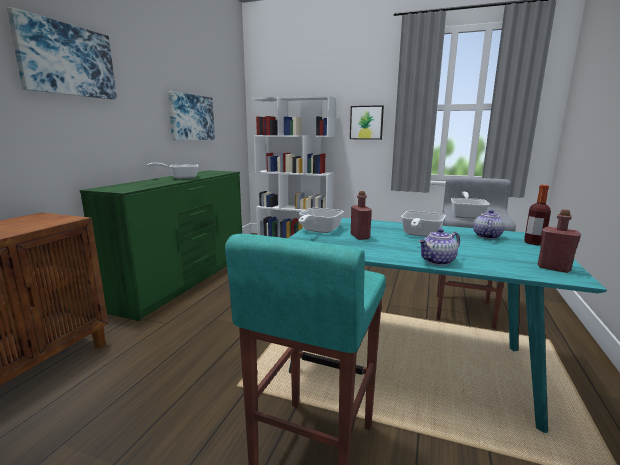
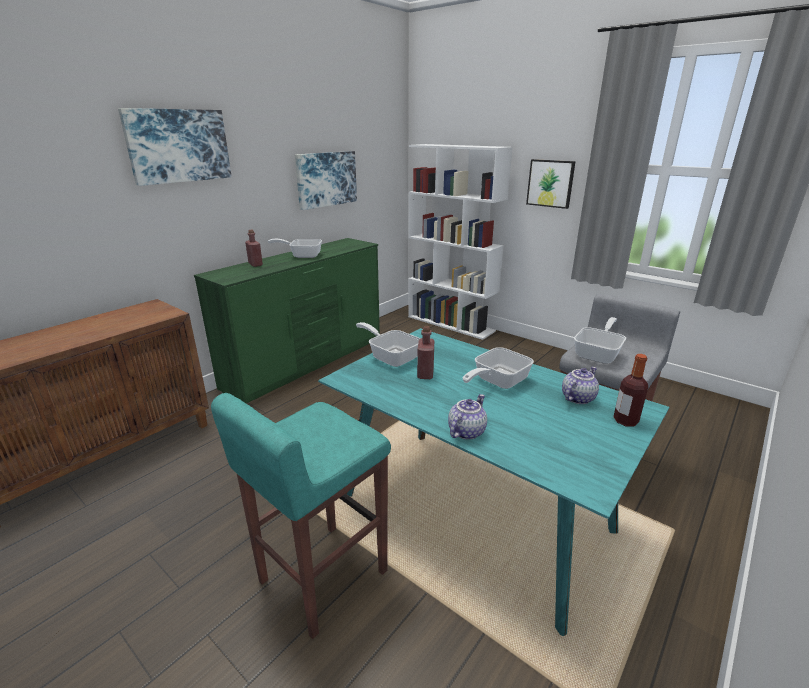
camera: 20 degrees right, 10 degrees up
(318, 231) = (391, 356): frying pan -> frying pan turned 90 degrees clockwise
(438, 261) = (466, 431): teapot -> teapot turned 135 degrees clockwise
(553, 268) = (589, 469): red bottle -> red bottle (255, 264)

